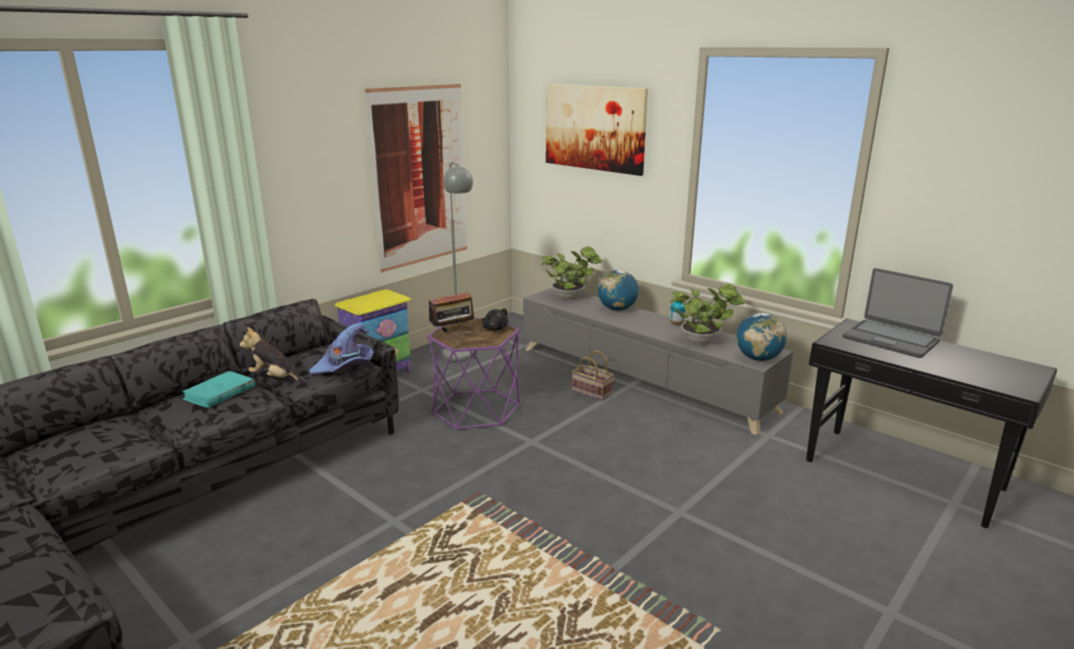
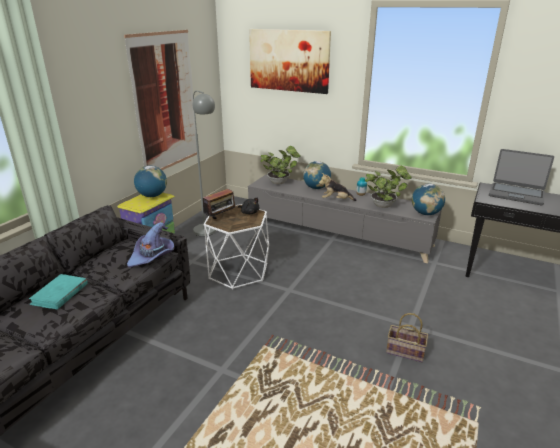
camera: 15 degrees left, 5 degrees up
(276, 378) = (100, 274): plush toy -> plush toy (336, 200)
(383, 296) = (152, 196): none -> globe
(476, 410) = (238, 271): purple side table -> white side table
(590, 392) = (309, 247): basket -> basket (404, 352)

